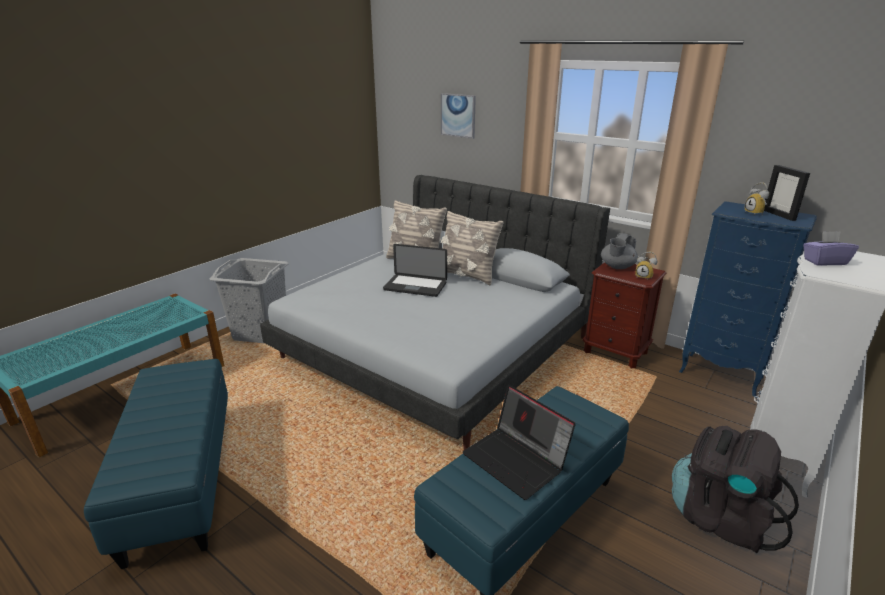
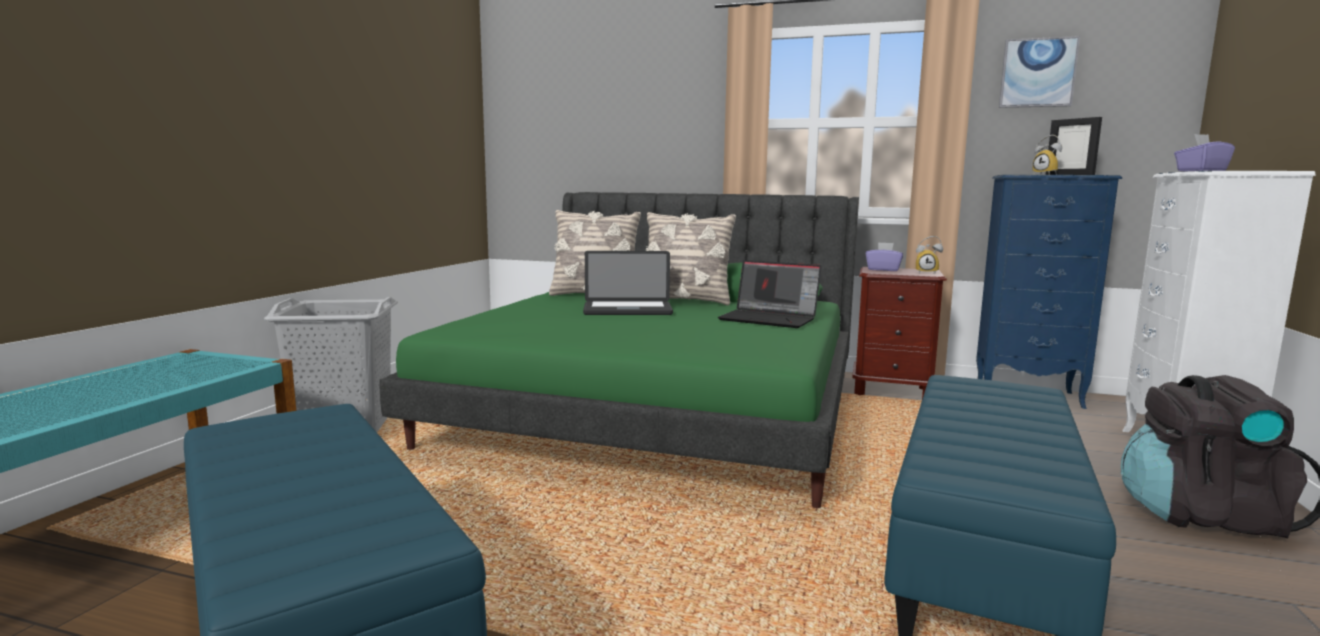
camera: 20 degrees left, 15 degrees down
(437, 348) = (658, 412): grey bed -> green bed
(458, 115) = (619, 113): picture -> picture (1037, 73)
(517, 461) = (999, 435): laptop -> laptop (770, 319)
(617, 267) = (883, 269): grey teapot -> purple tissue box

